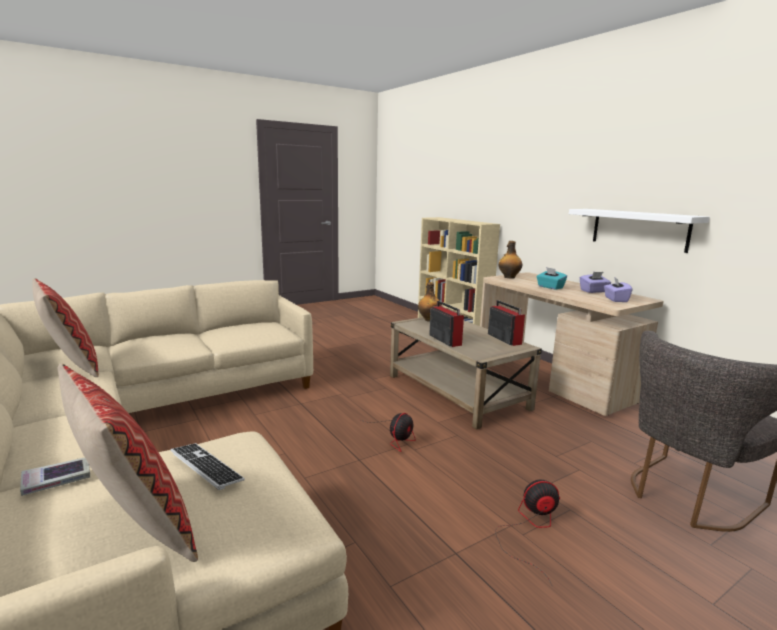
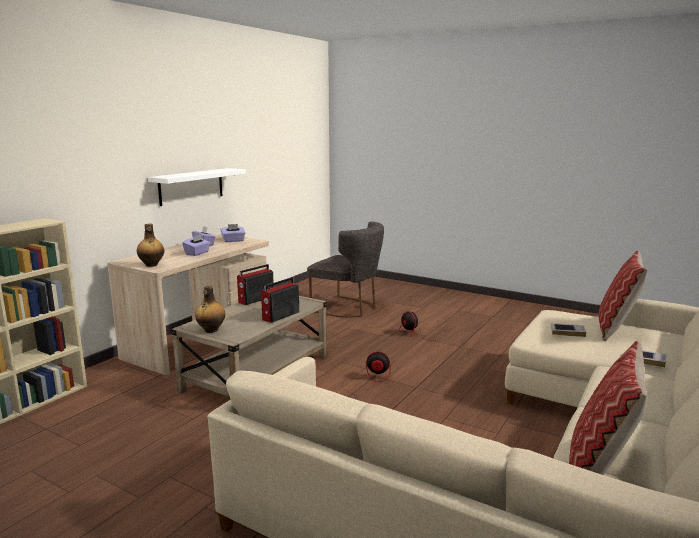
camera: 115 degrees left, 0 degrees up
(206, 467) = (567, 332): keyboard -> book
(550, 287) = (197, 253): turquoise tissue box -> purple tissue box

